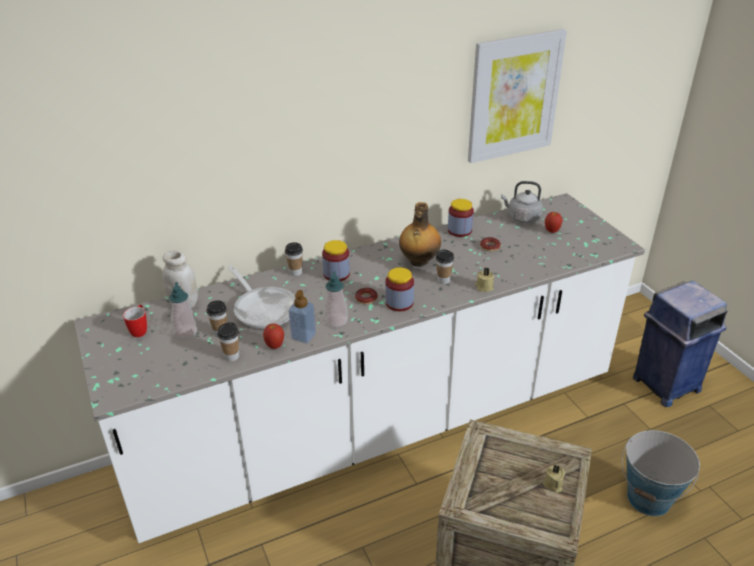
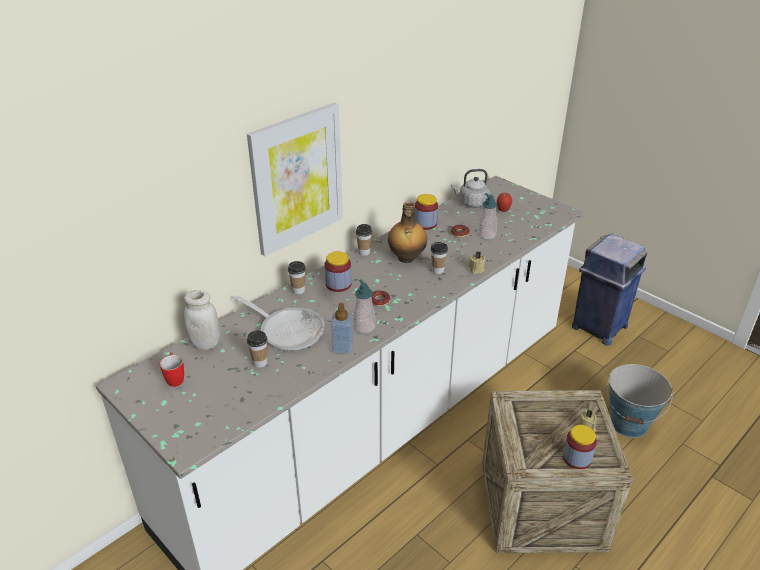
camera: 20 degrees left, 0 degrees up
(186, 332) = (224, 370): soap dispenser -> soap dispenser (486, 235)
(231, 356) = (285, 382): cup -> cup (364, 252)
(275, 346) = (321, 363): apple -> none
(399, 303) = (411, 298): jar -> jar (577, 458)
(514, 96) = (455, 93): picture -> picture (297, 179)

